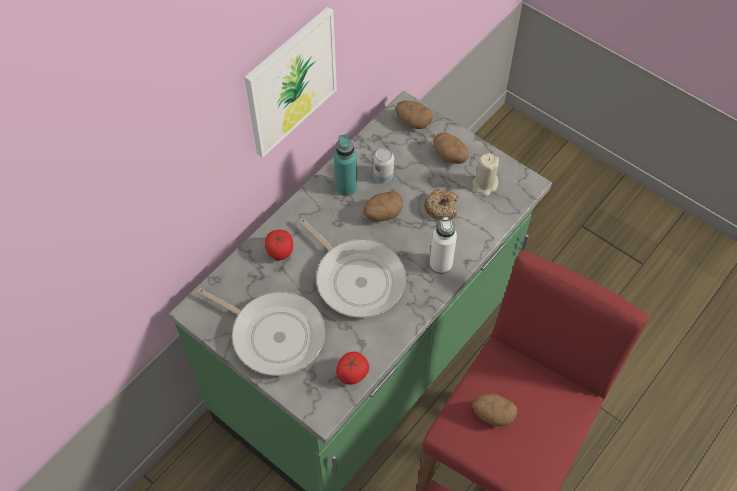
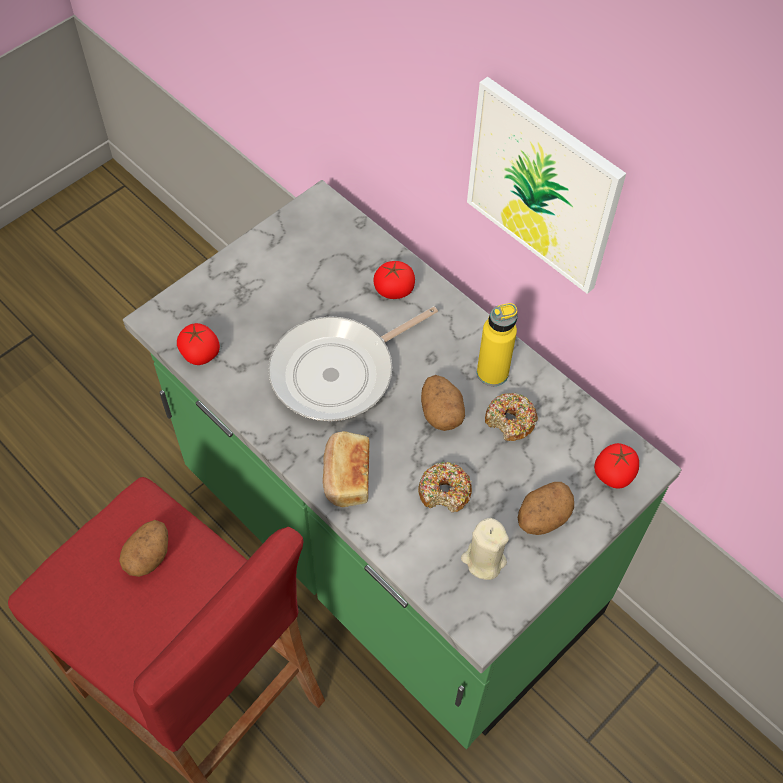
camera: 95 degrees right, 0 degrees up
(274, 334) = (273, 277): frying pan -> none
(346, 187) = (492, 373): turquoise bottle -> yellow bottle
(383, 175) = (510, 421): can -> donut
(413, 122) = (613, 474): potato -> tomato
(440, 264) = (346, 477): white bottle -> bread

